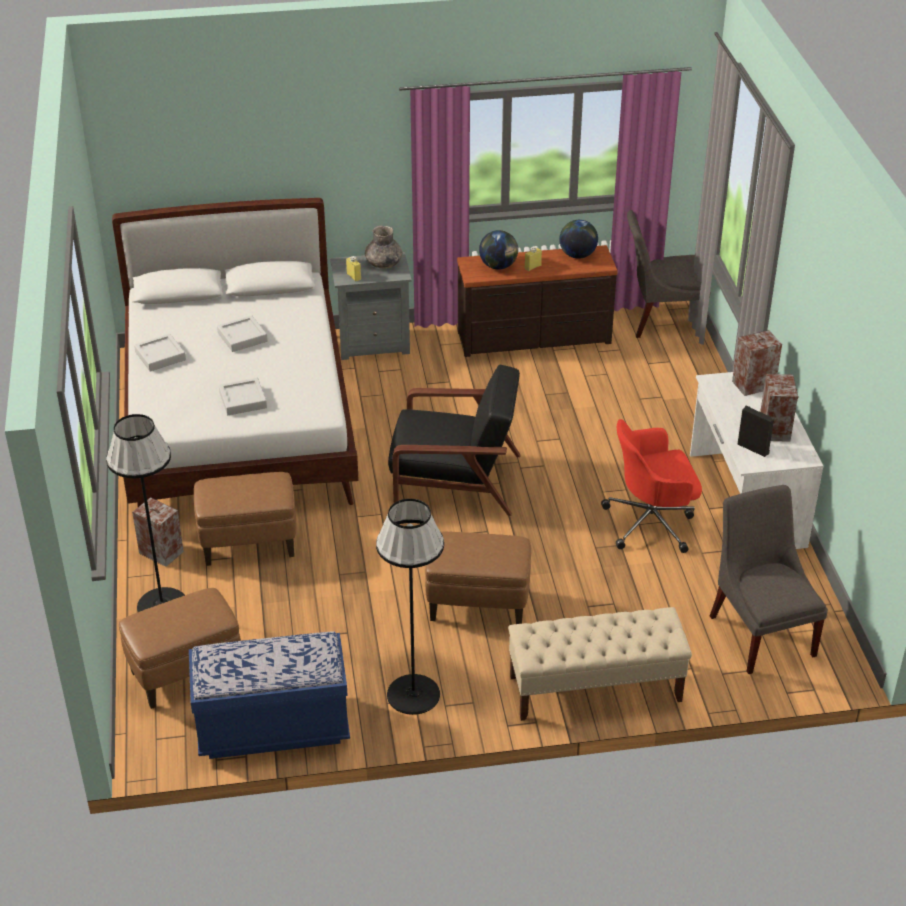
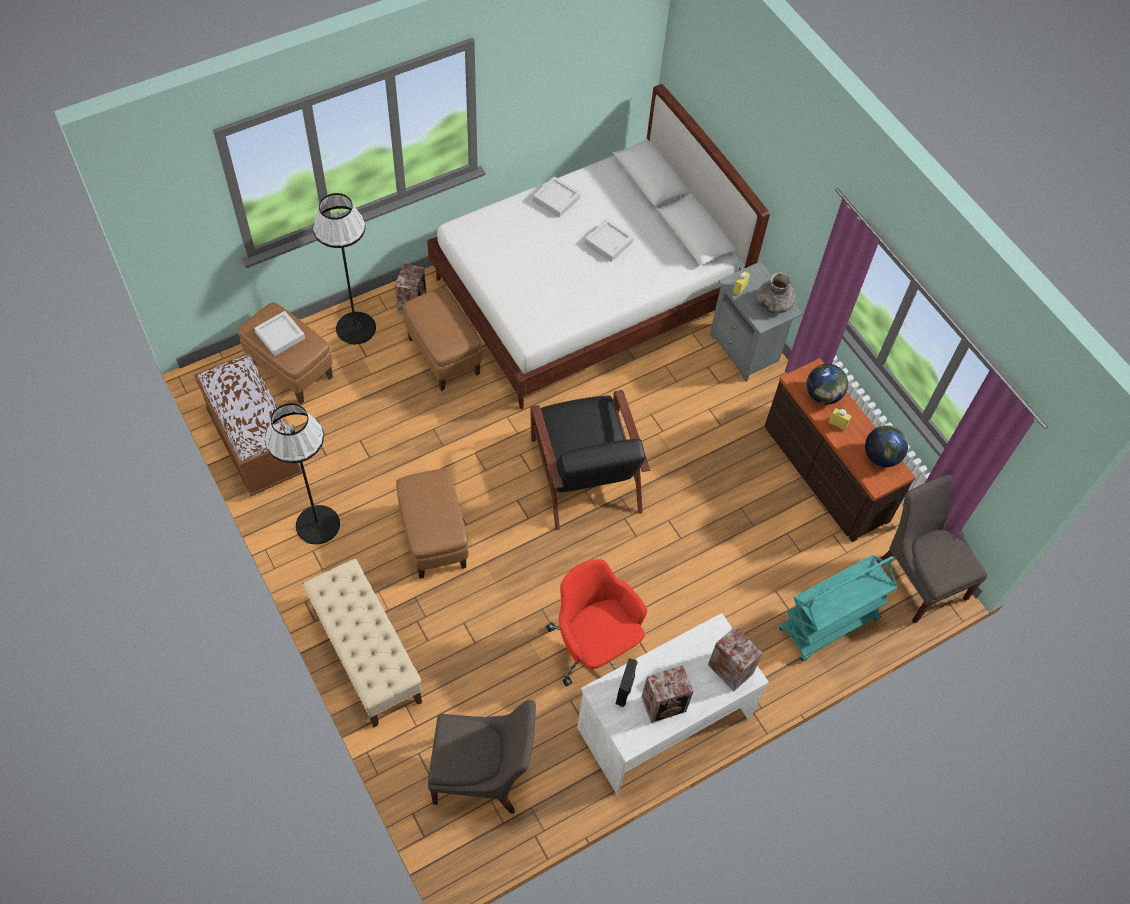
camera: 65 degrees right, 20 degrees up
(243, 400) = (523, 275): grey tray -> grey tray (280, 336)
(273, 727) = (255, 444): blue bench -> brown bench
(686, 379) = (828, 625): none -> turquoise cart
(761, 631) = (483, 775): grey chair -> grey chair turned 45 degrees clockwise

